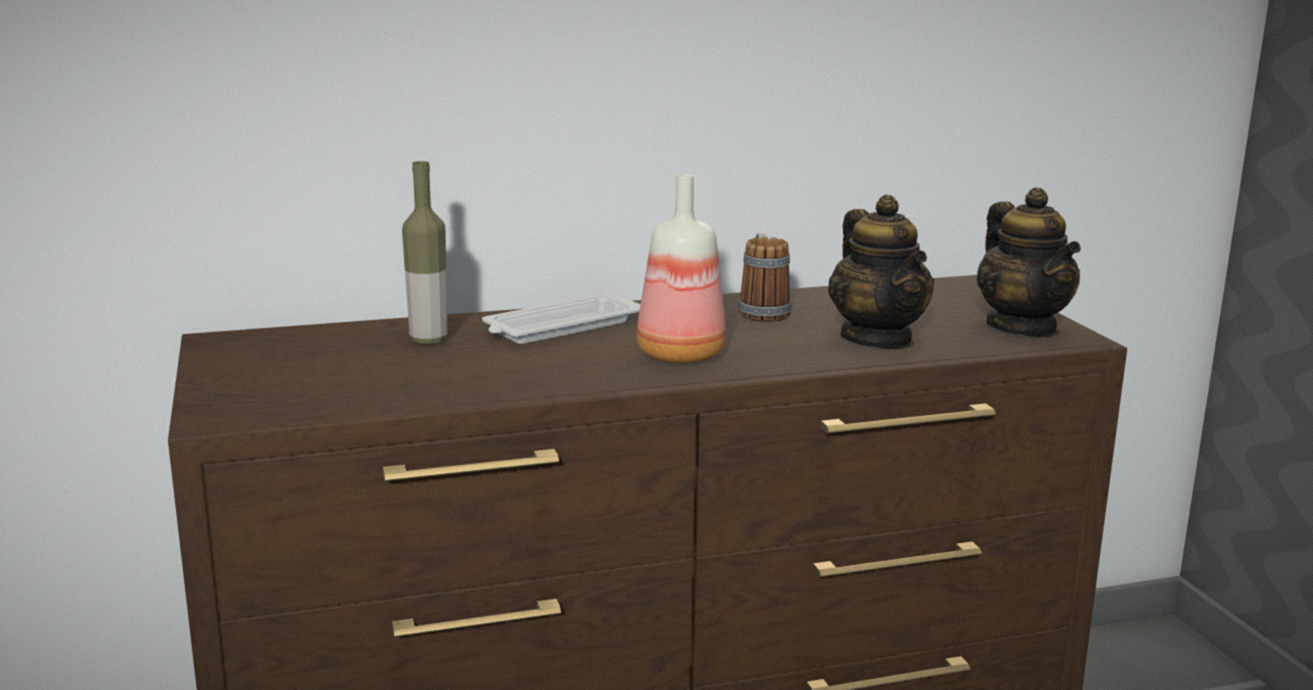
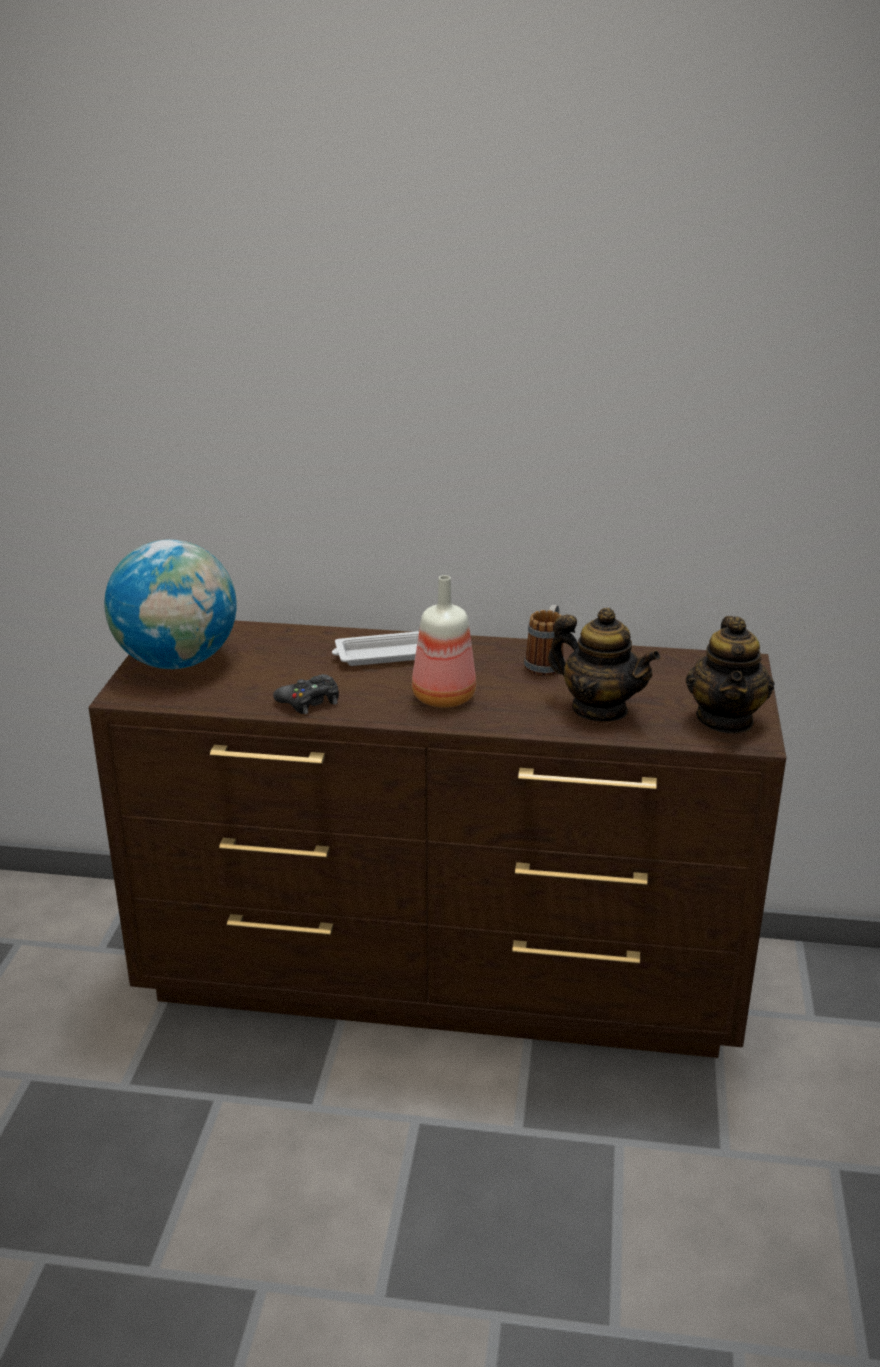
camera: 25 degrees right, 10 degrees up
(265, 373) = (177, 662): none -> globe
(428, 340) = (296, 650): bottle -> none
(508, 384) = (310, 701): none -> black game controller
(878, 339) = (599, 709): teapot -> teapot turned 60 degrees counterclockwise

